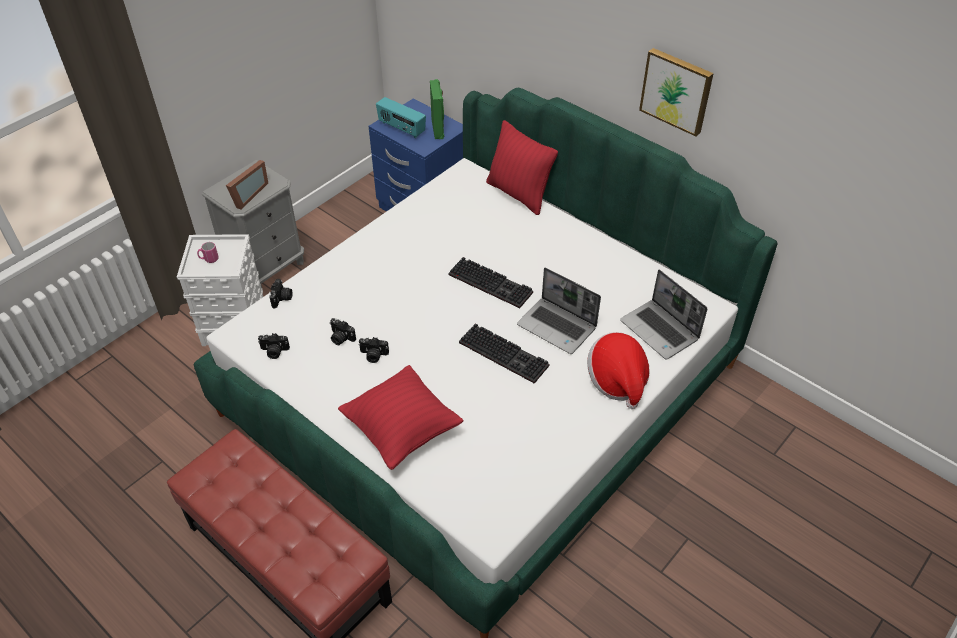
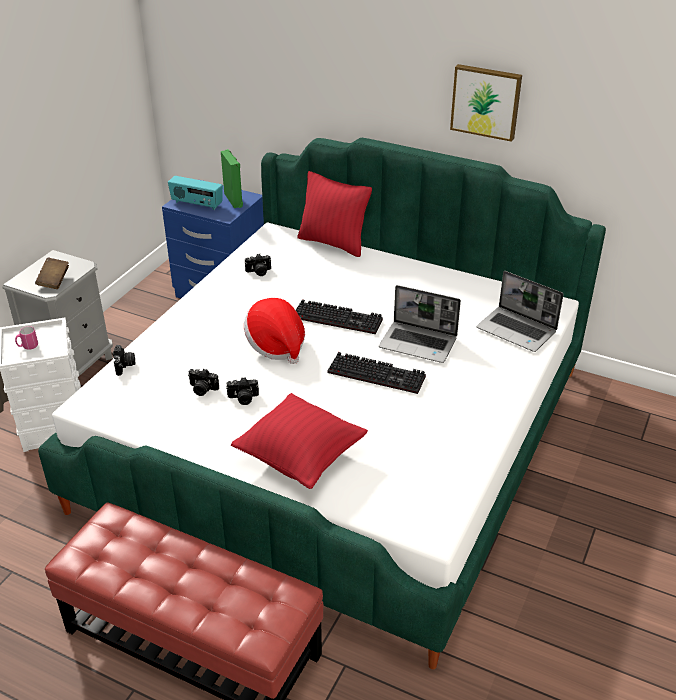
camera: 15 degrees left, 10 degrees down
(247, 195) = (54, 280): picture frame -> brown book
(274, 351) = (134, 413): camera -> camera (259, 272)
(617, 380) = (496, 377): hat -> hat (276, 345)

